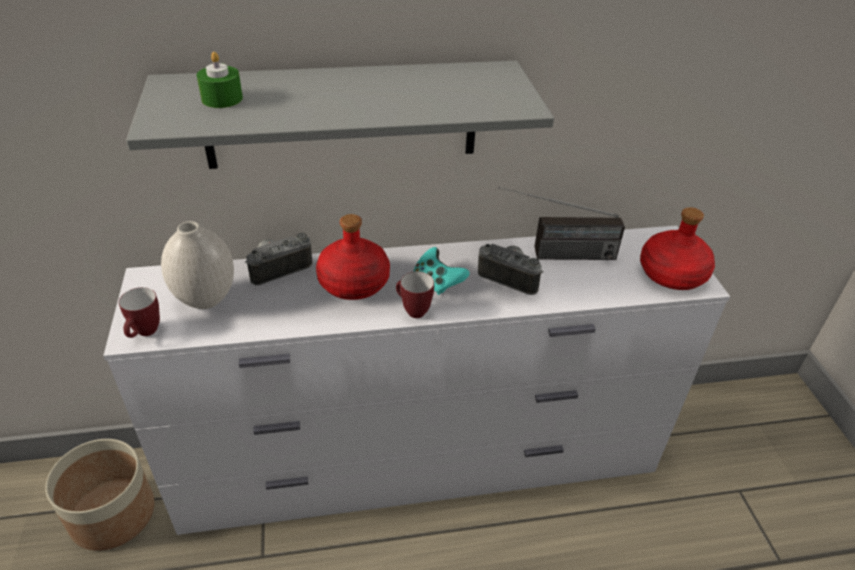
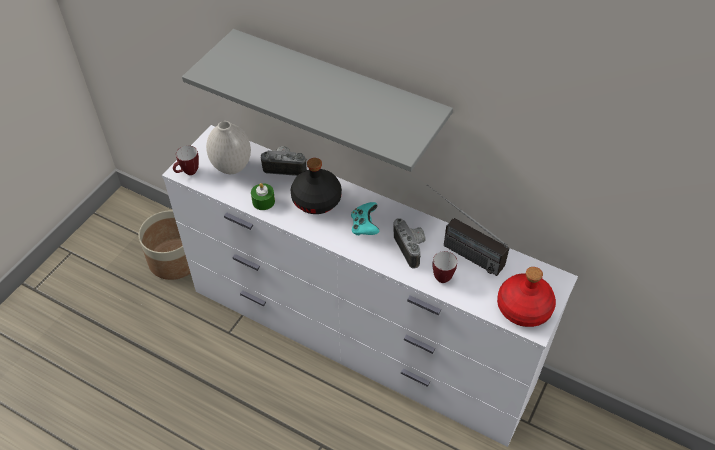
camera: 40 degrees right, 10 degrees up
(222, 99) = (250, 66): green candle -> green candle (263, 201)
(353, 282) = (317, 199): red bottle -> black bottle
(412, 311) = (330, 237): mug -> mug (441, 275)

